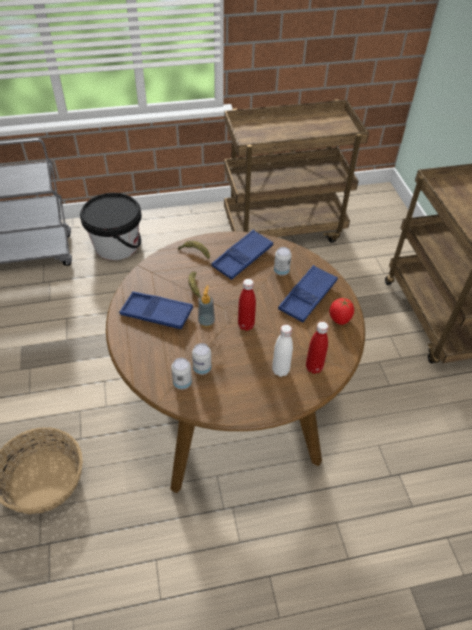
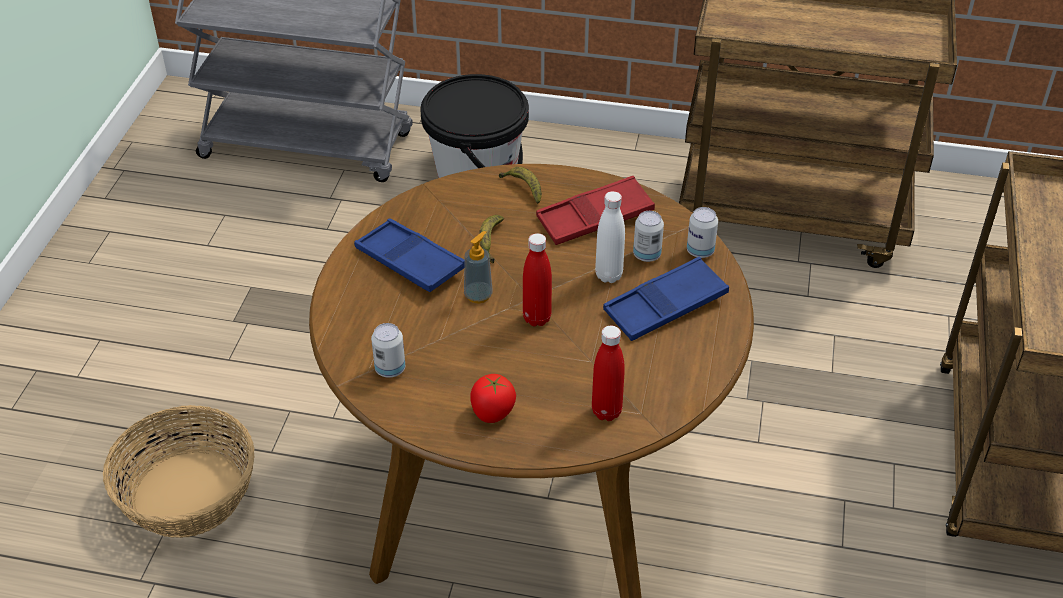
camera: 25 degrees right, 5 degrees down
(202, 368) = (431, 358): can -> can (700, 251)
(242, 258) = (595, 218): blue tray -> red tray
(280, 370) = (550, 399): white bottle -> white bottle (608, 275)
(340, 319) = (698, 354): tomato -> tomato (492, 413)

